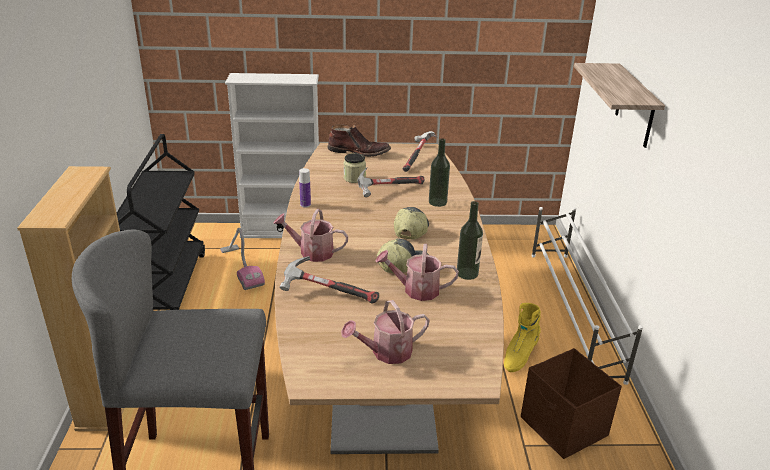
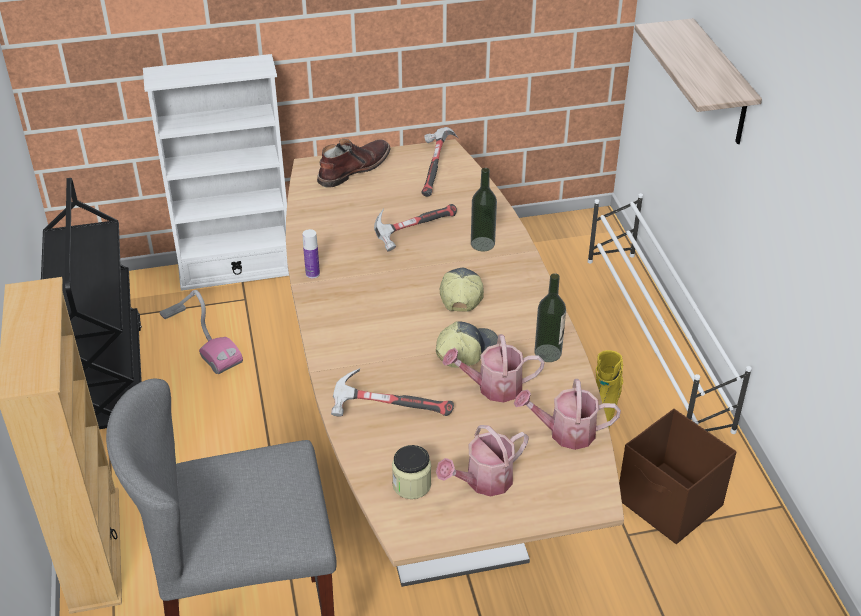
camera: 10 degrees left, 10 degrees up
(312, 252) = (347, 350): watering can -> watering can (565, 432)
(354, 178) = (362, 218): jar -> jar (411, 485)
(359, 152) = (353, 169): brown boot -> brown boot turned 45 degrees counterclockwise

